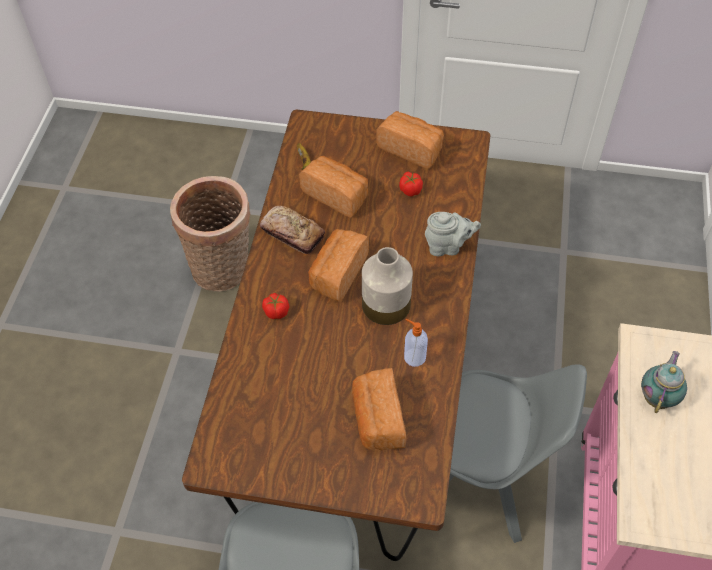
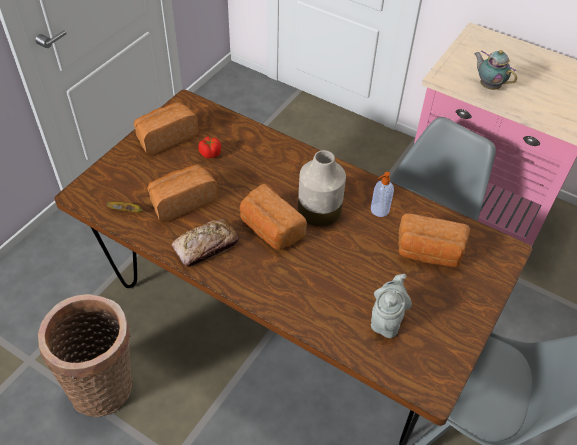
camera: 70 degrees left, 5 degrees down
(276, 311) = (288, 287): tomato -> none
(447, 246) = (283, 153): grey teapot -> grey teapot (386, 320)

